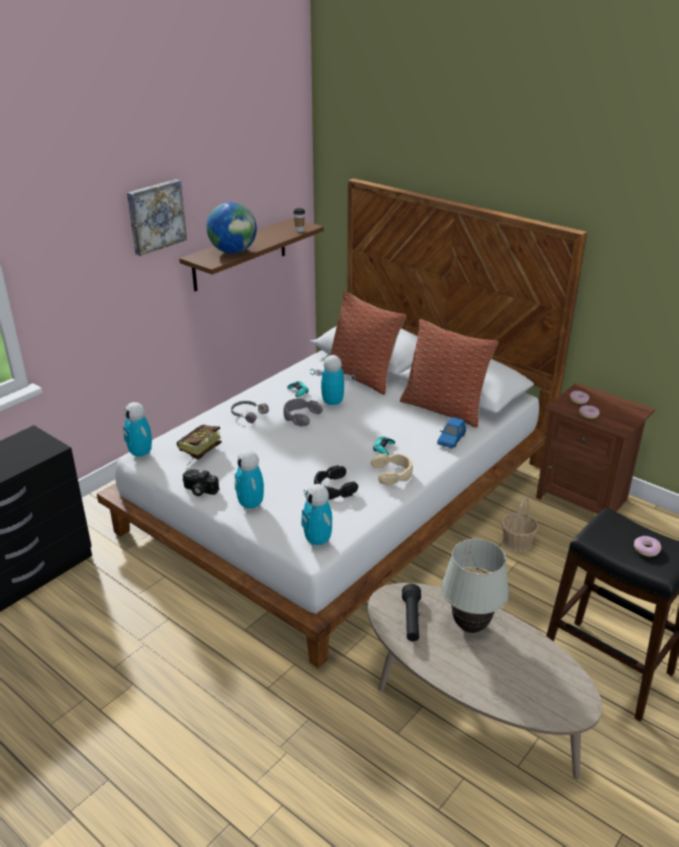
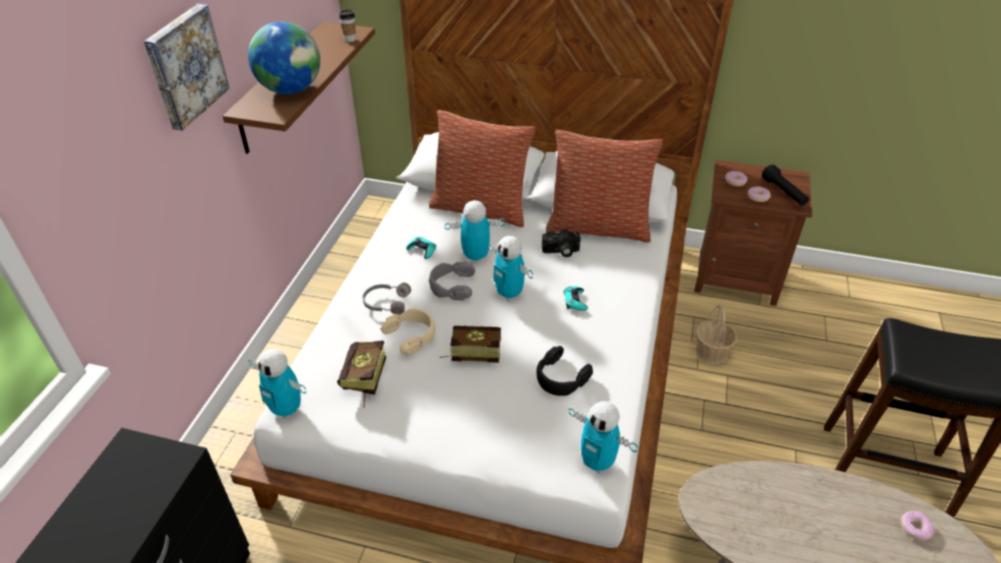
camera: 25 degrees left, 10 degrees up
(199, 490) = (402, 439): camera -> camera (560, 251)
(251, 506) = (483, 439): toy robot -> toy robot (509, 294)
(282, 457) = (470, 352): none -> book
(393, 473) = (609, 333): beige headphones -> beige headphones (412, 335)
(411, 620) = (743, 520): black flashlight -> black flashlight (784, 193)
(451, 440) = (635, 266): blue toy car -> none
(470, 627) = (806, 503): white table lamp -> none
(646, 549) = (968, 360): donut -> donut (915, 528)

